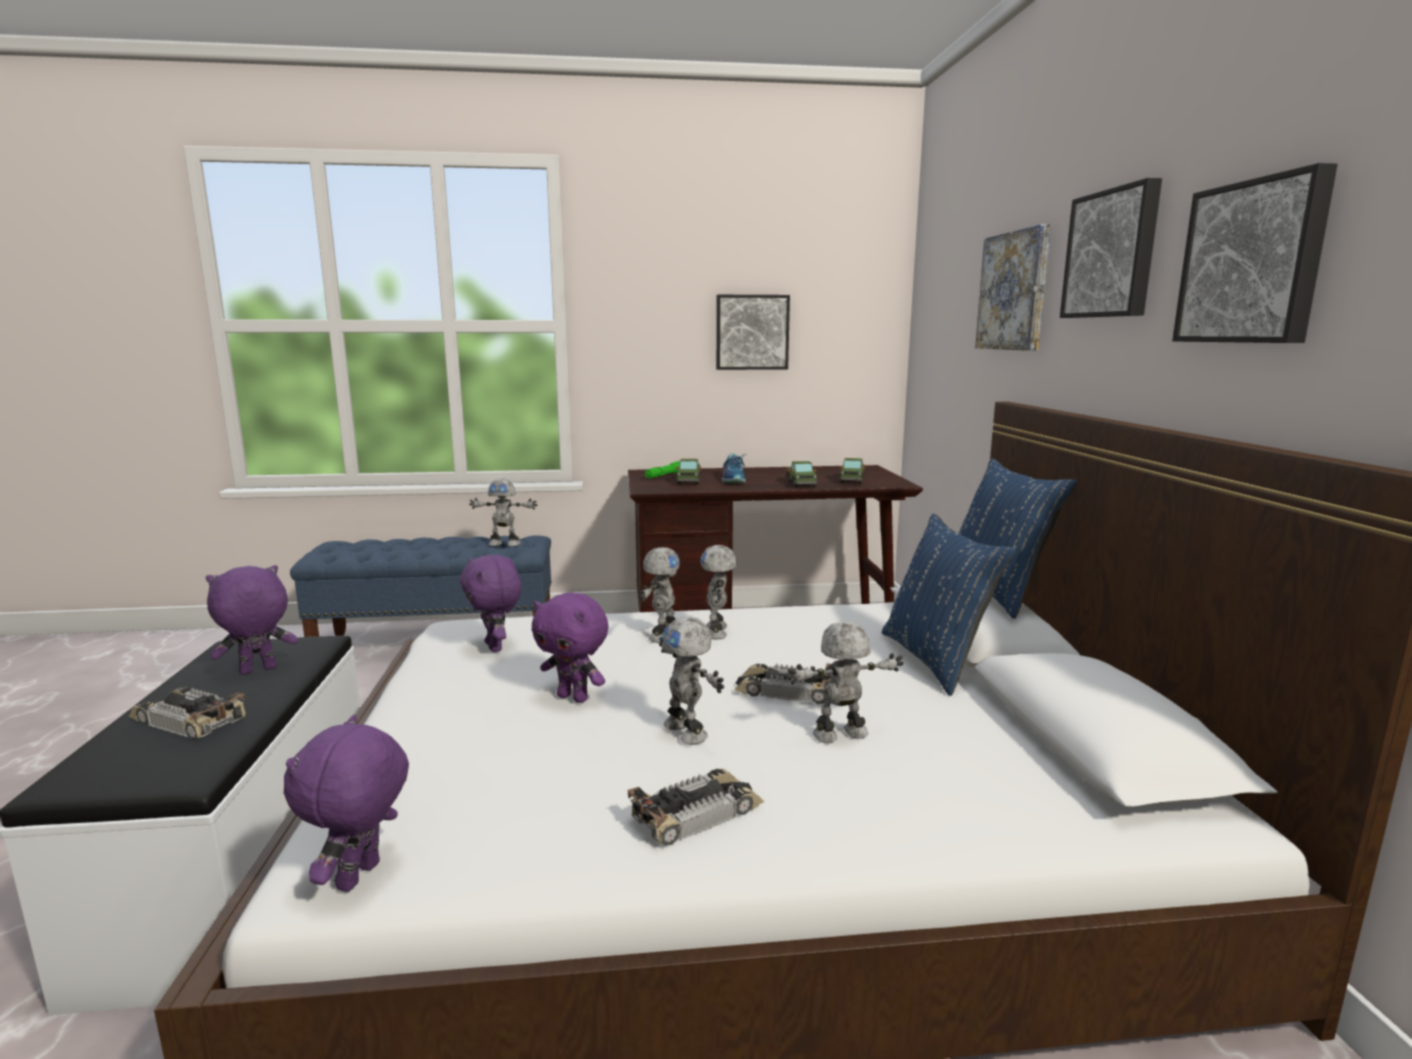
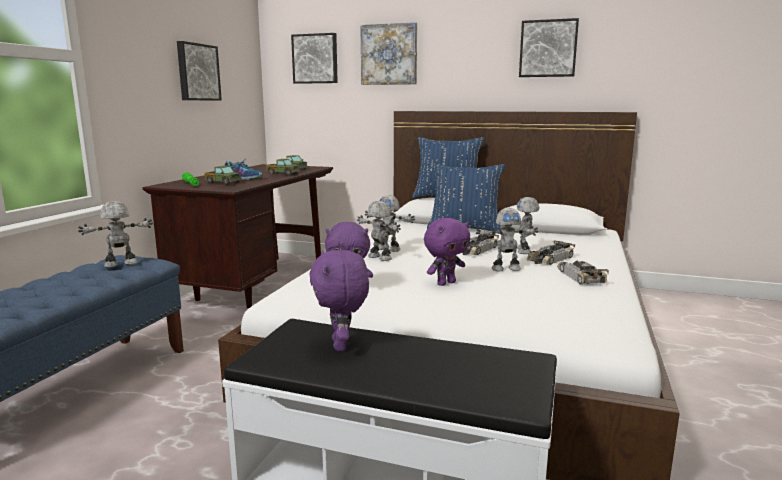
camera: 65 degrees left, 0 degrees up
(188, 720) = (428, 365): toy car -> toy car (550, 259)
(361, 877) = (618, 335): purple plush toy -> none
(505, 544) = (121, 264): toy robot -> toy robot turned 150 degrees counterclockwise
(1113, 254) = (467, 40): picture -> picture (315, 59)

